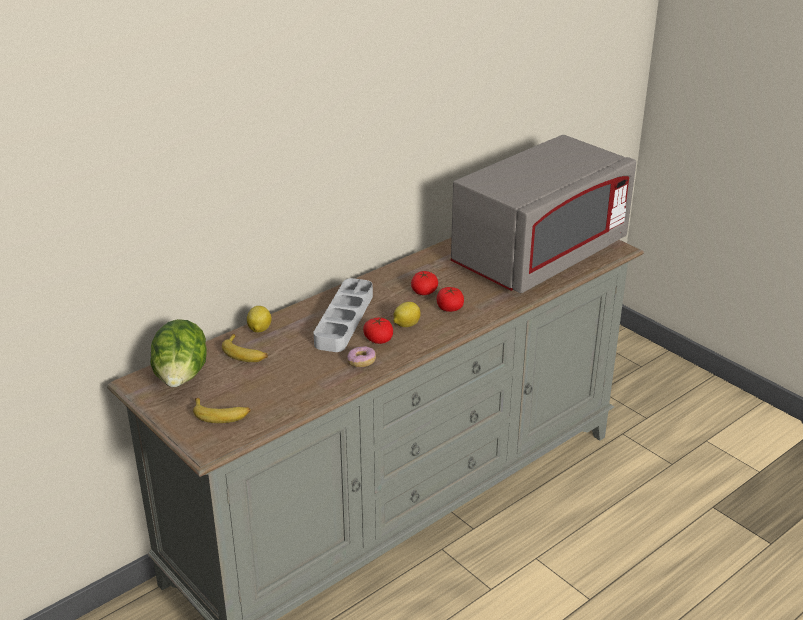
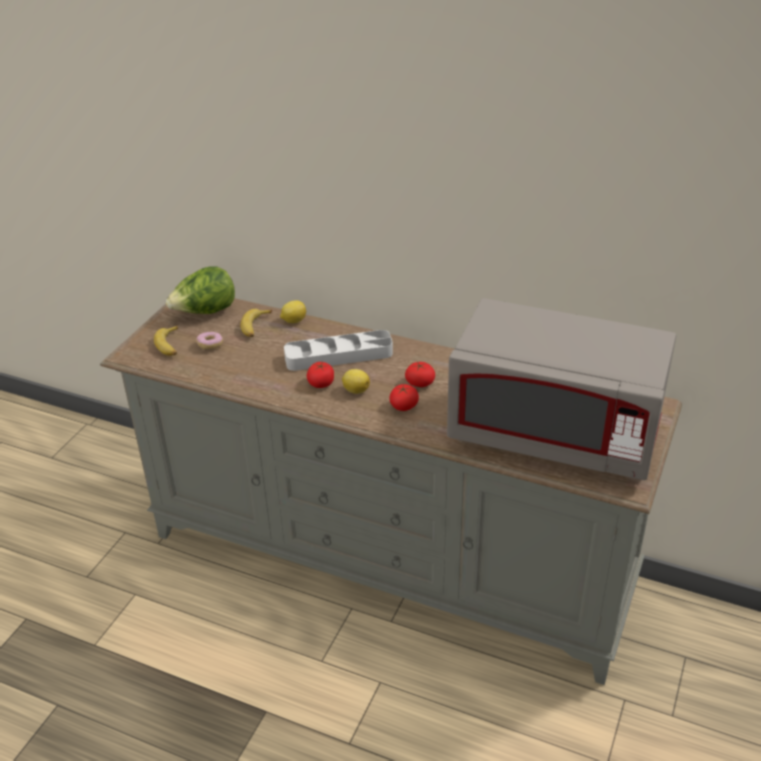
camera: 65 degrees right, 5 degrees up
(361, 362) = (280, 385): donut -> donut (210, 345)

